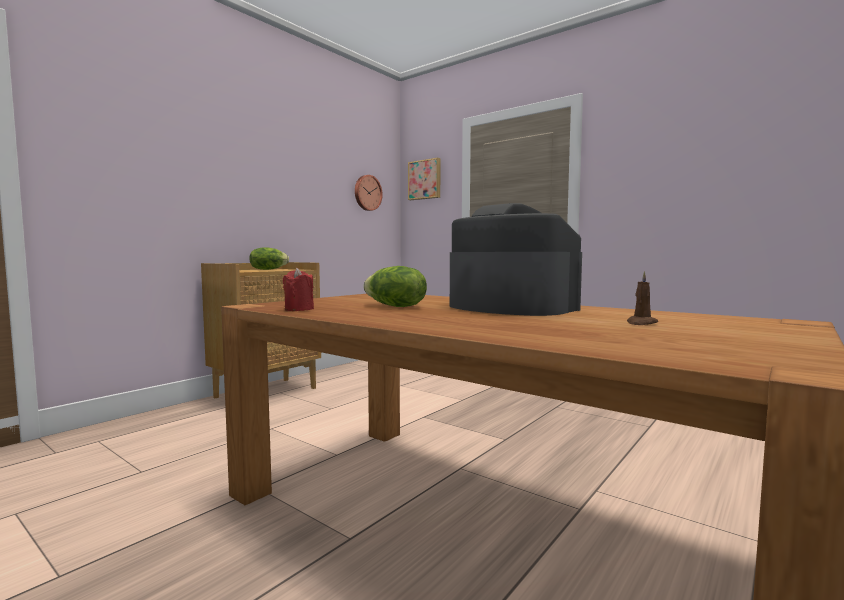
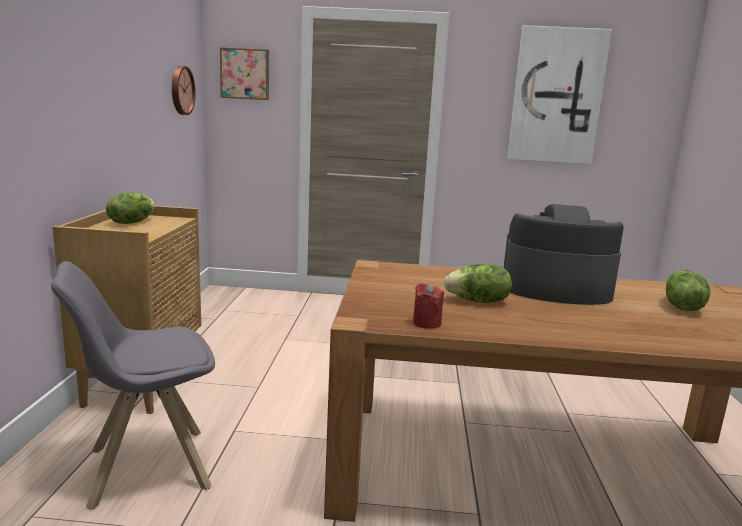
camera: 35 degrees left, 10 degrees up
(189, 434) = (148, 467): none -> grey chair
(641, 323) = (681, 307): brown candle -> lettuce
(706, 151) = (556, 96): none -> picture

